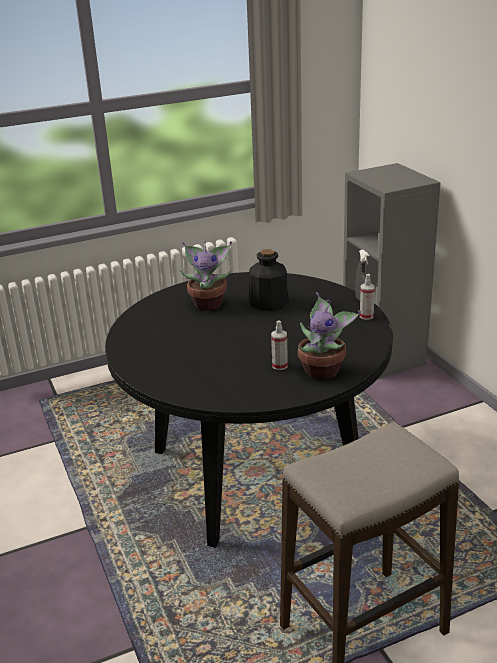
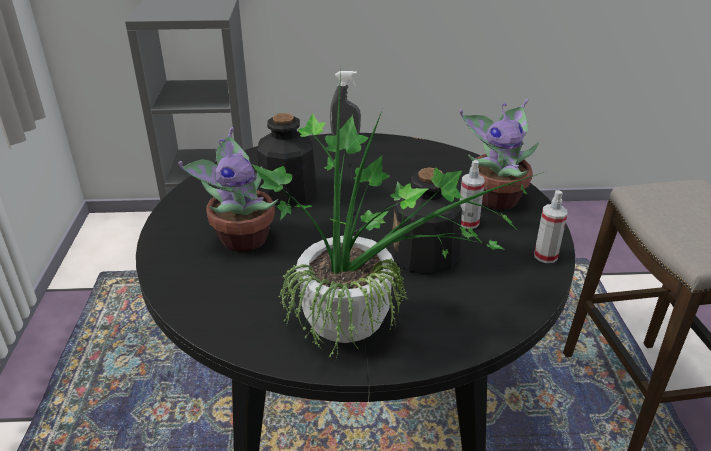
camera: 70 degrees left, 5 degrees up
(152, 355) = (365, 326): none -> potted plant
(229, 358) = (425, 256): none -> bottle
(366, 316) = (385, 143): spray bottle -> spray bottle (545, 256)

